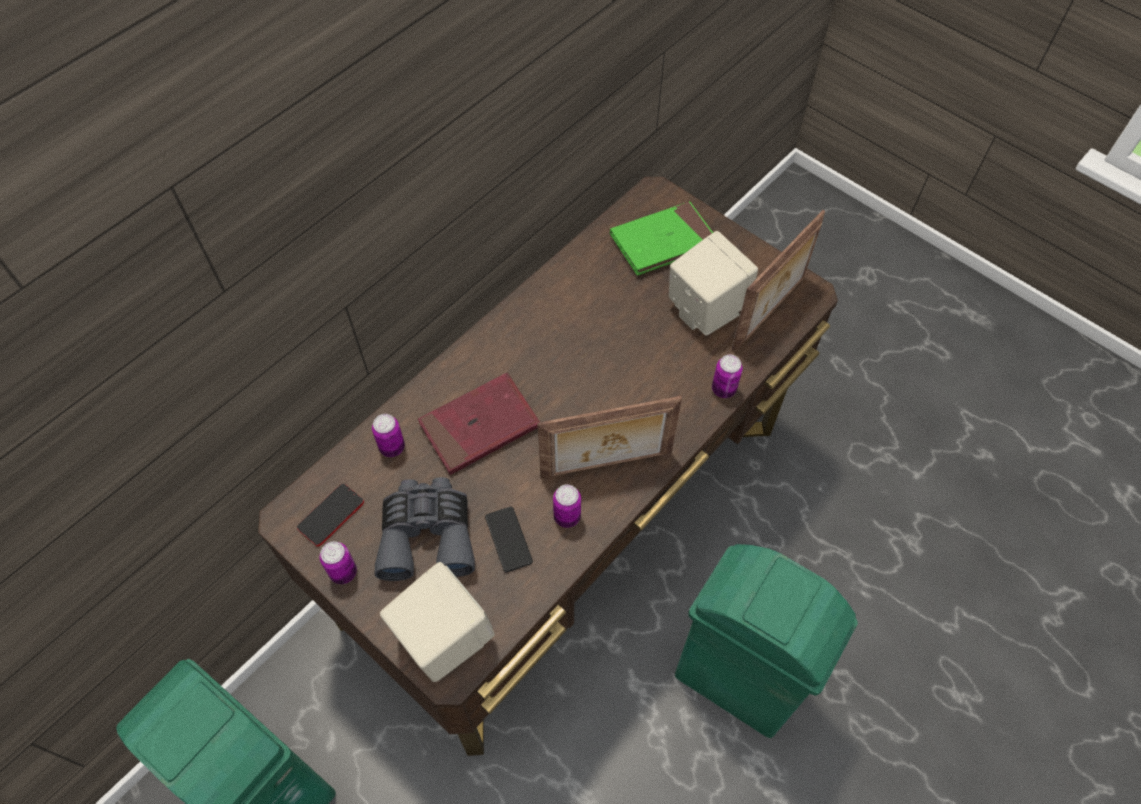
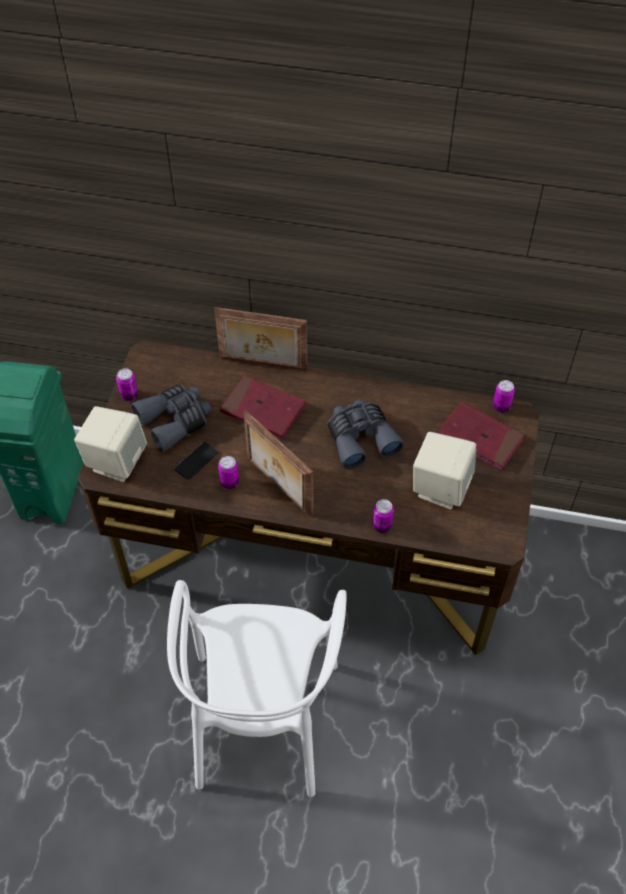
camera: 60 degrees right, 5 degrees down
(331, 515) = (160, 371): phone -> none
(392, 447) = (220, 376): can -> can (501, 407)
(591, 348) = (360, 438): none -> grey binoculars
(663, 241) = (480, 438): green book -> red book
(738, 681) = (261, 720): green trash can -> white chair
(770, 313) = (467, 527): picture frame -> picture frame (262, 364)

